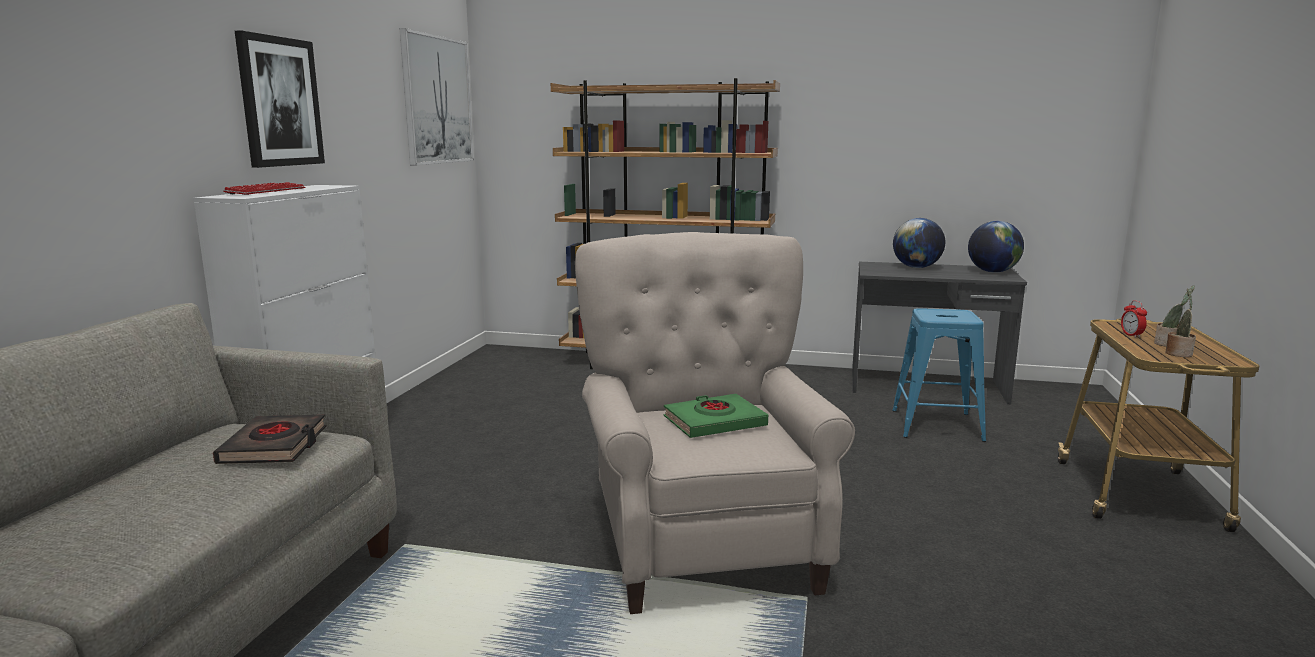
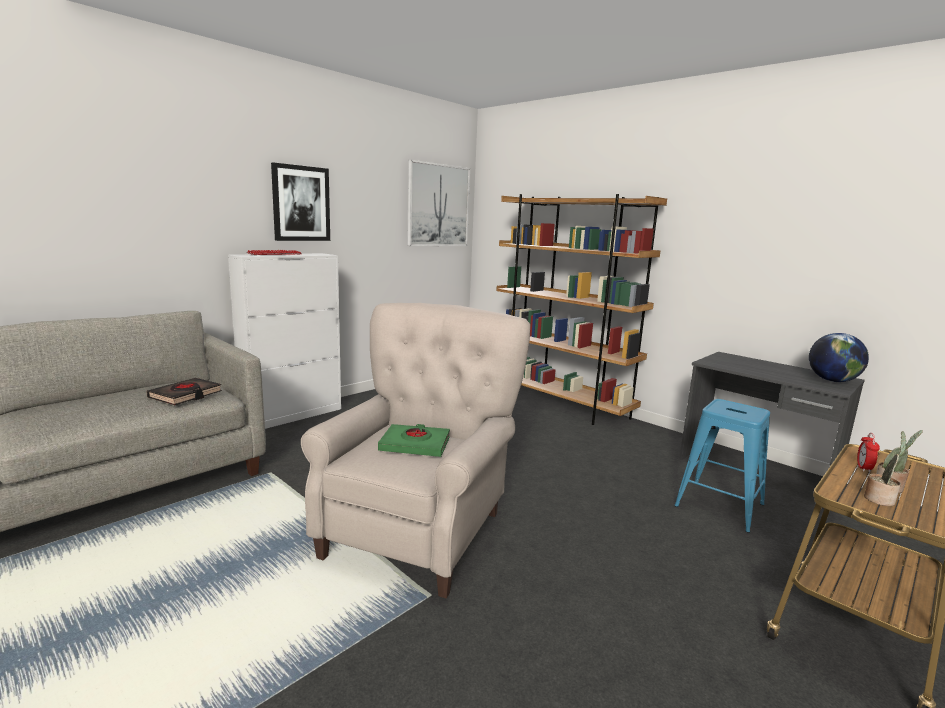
camera: 30 degrees right, 0 degrees up
(916, 267) = (761, 364): globe -> none

